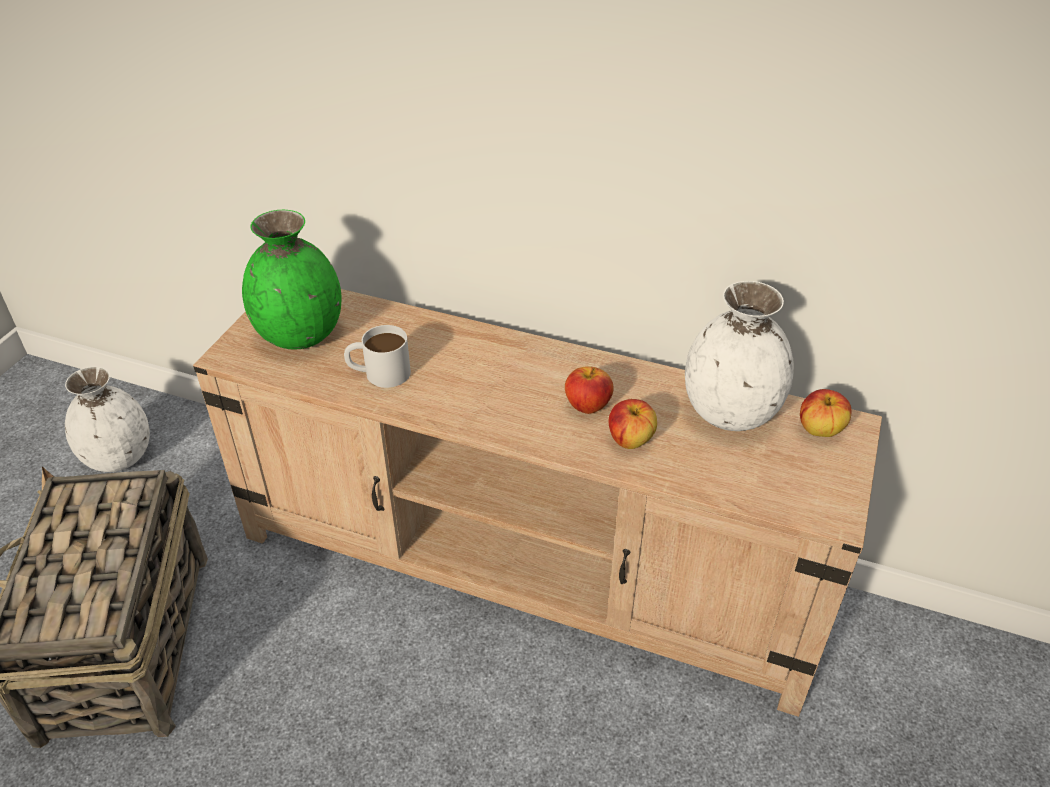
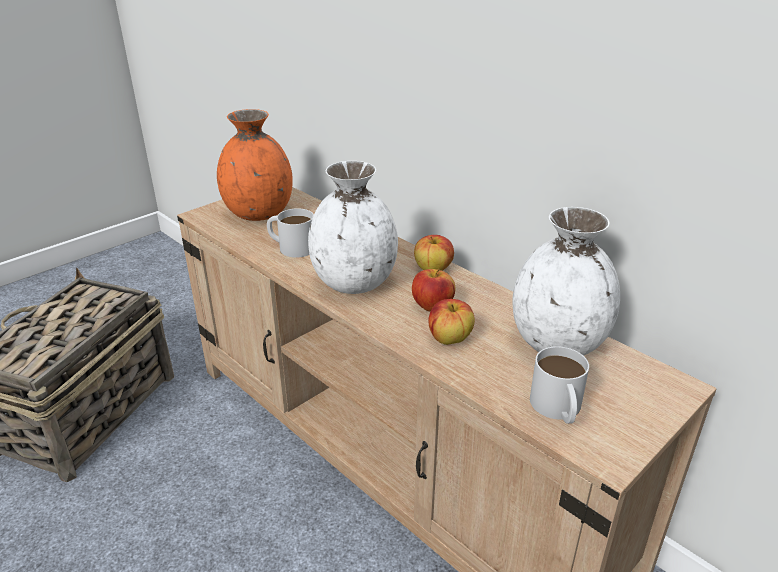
camera: 25 degrees right, 10 degrees down
(120, 457) = (167, 301): white vase -> white vase (355, 283)
(300, 334) = (259, 213): green vase -> orange vase
(771, 484) = (558, 409): none -> white mug
(820, 429) = (640, 380): apple -> apple (433, 269)

